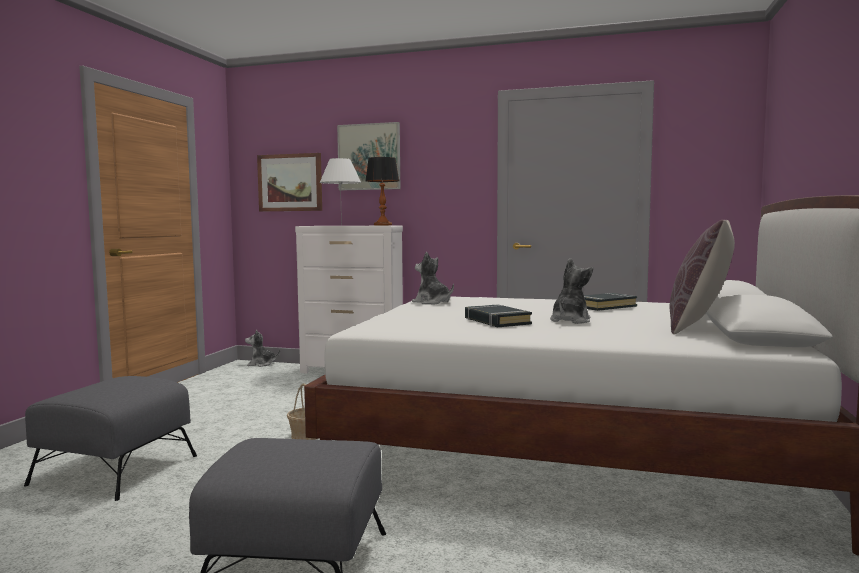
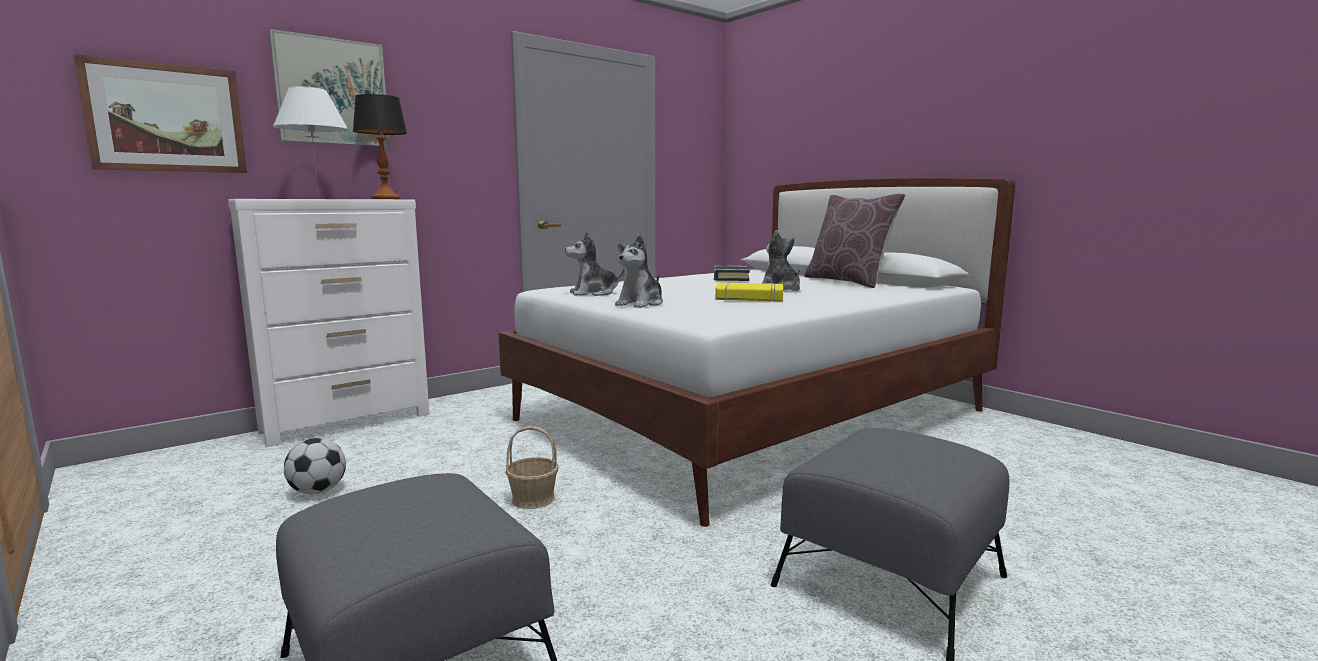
camera: 55 degrees left, 5 degrees up
(261, 364) = (144, 459): plush toy -> plush toy (641, 304)
(262, 397) = (318, 491): none -> football
(496, 321) = (749, 298): black book -> yellow book

